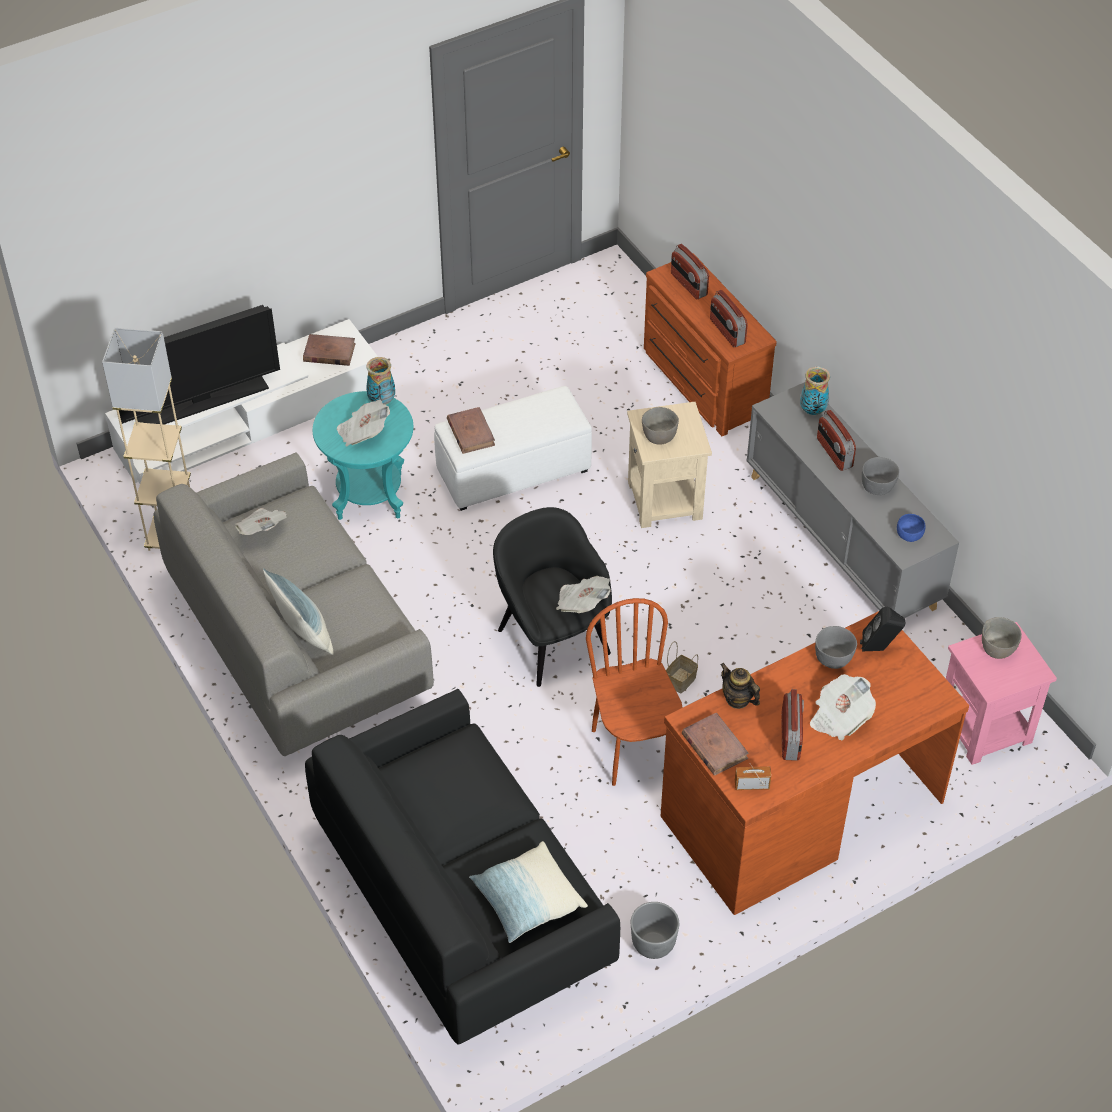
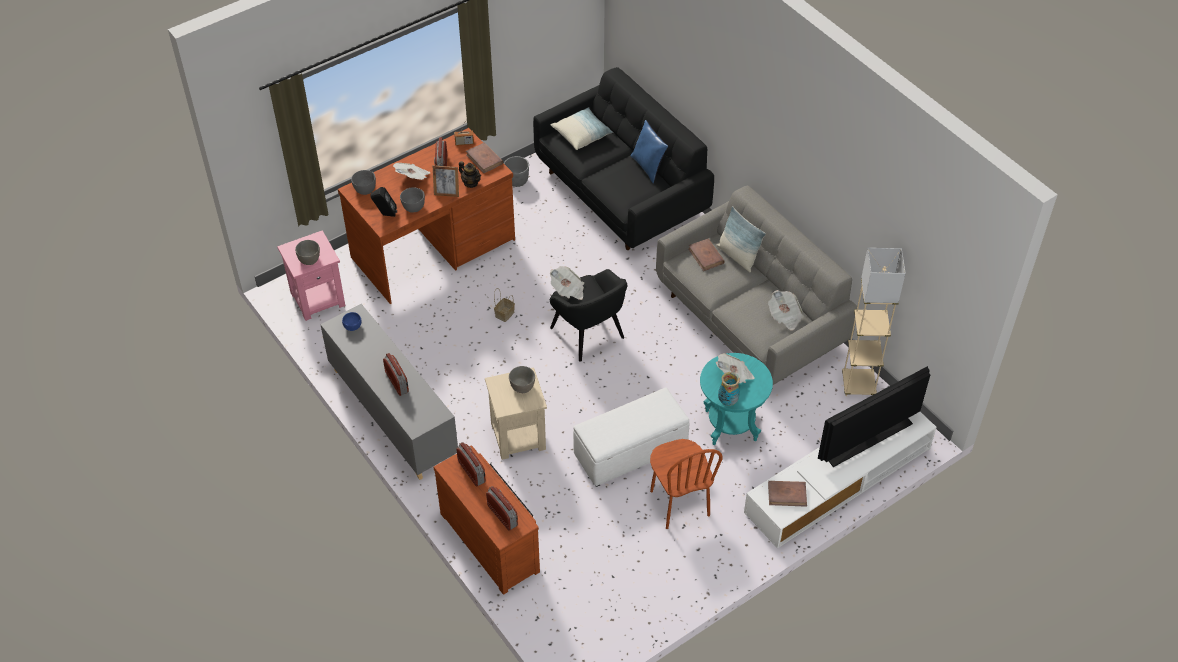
camera: 175 degrees right, 0 degrees up
(414, 818) = (648, 167): none -> blue pillow
(470, 432) = (661, 411): brown book -> brown book (706, 256)
(634, 750) = (532, 273): brown chair -> brown chair (679, 503)
(778, 682) = (447, 193): none -> picture frame
(812, 411) = (410, 414): vase -> none
(878, 487) = (369, 358): grey bowl -> grey bowl (364, 189)

